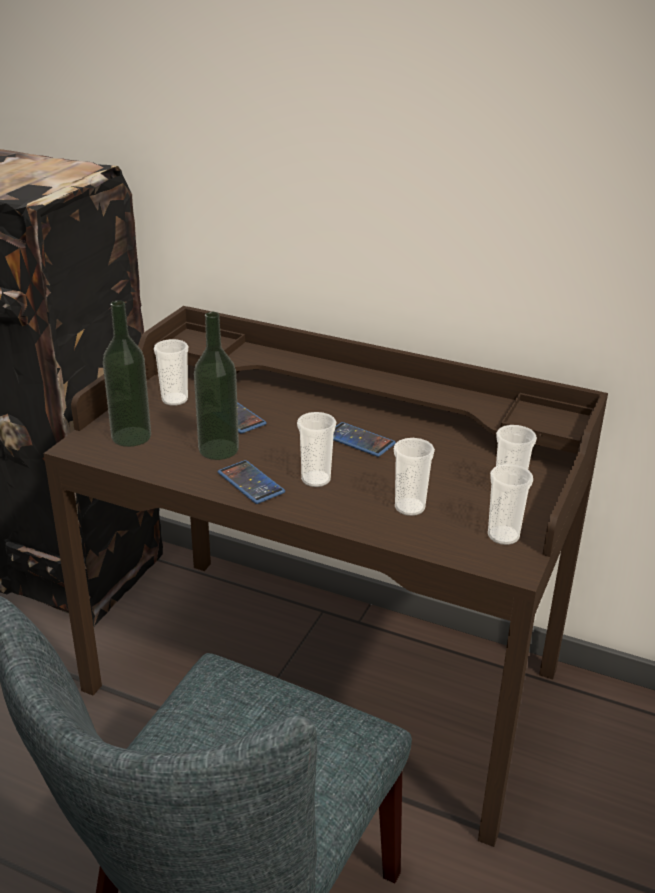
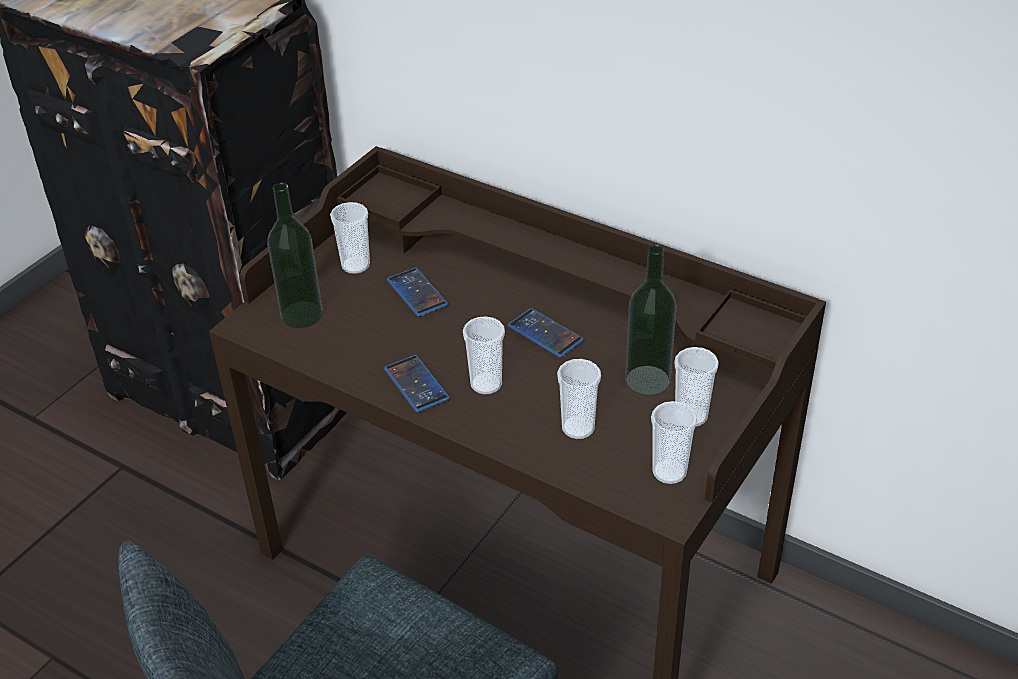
camera: 10 degrees right, 10 degrees up
(218, 449) = (390, 337): bottle -> bottle (647, 380)

